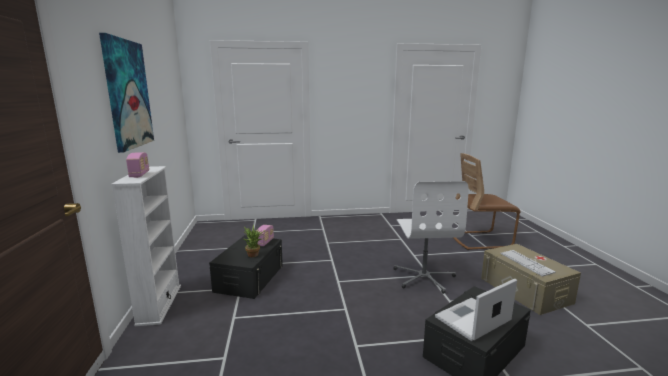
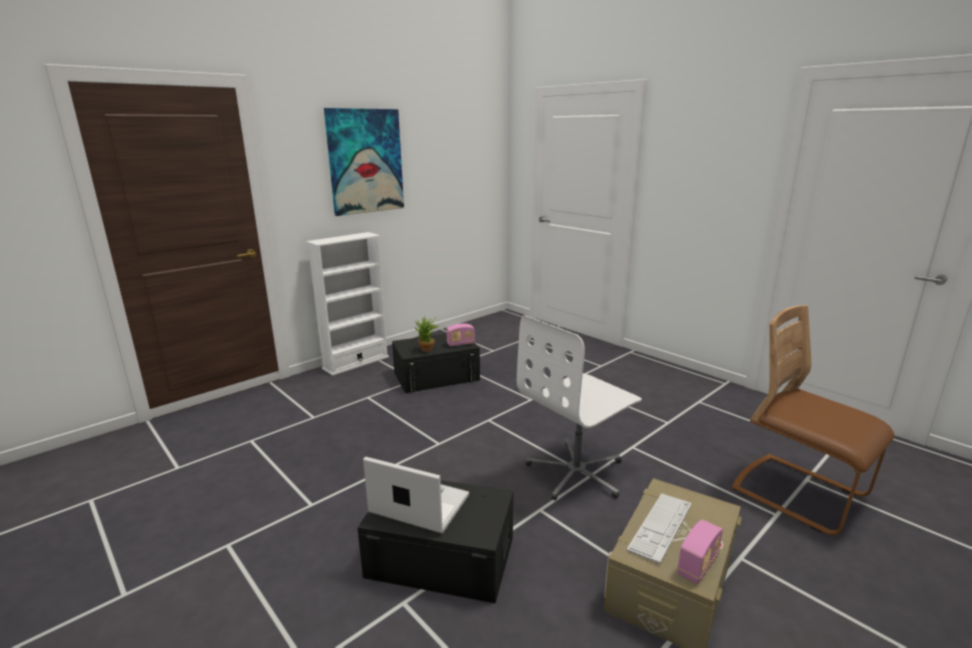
camera: 55 degrees right, 5 degrees up
(139, 174) = (339, 238): radio -> radio (698, 565)

